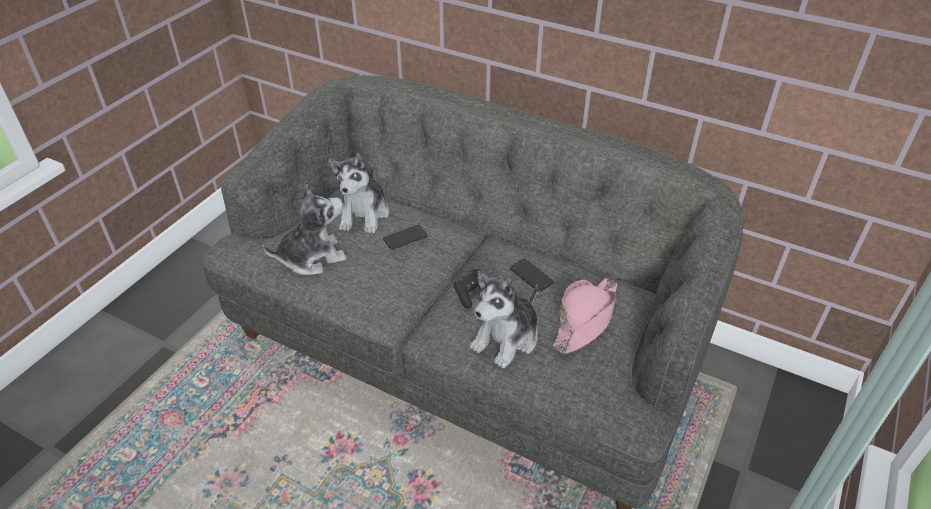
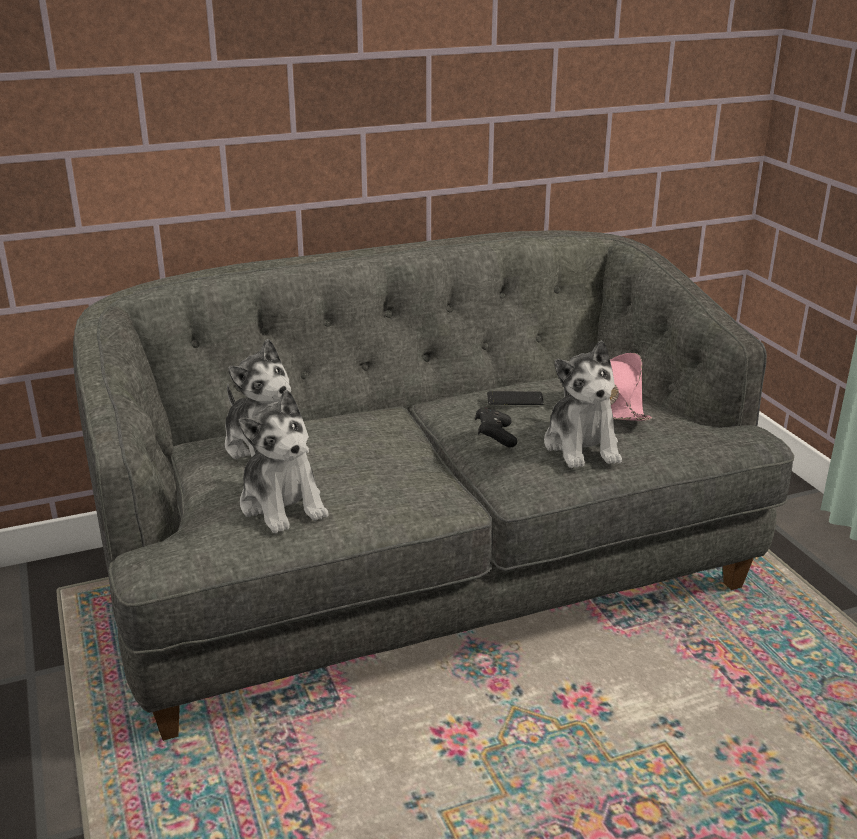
camera: 50 degrees left, 15 degrees down
(312, 257) = (283, 504): plush toy -> plush toy turned 135 degrees clockwise
(405, 238) = (349, 438): phone -> none

